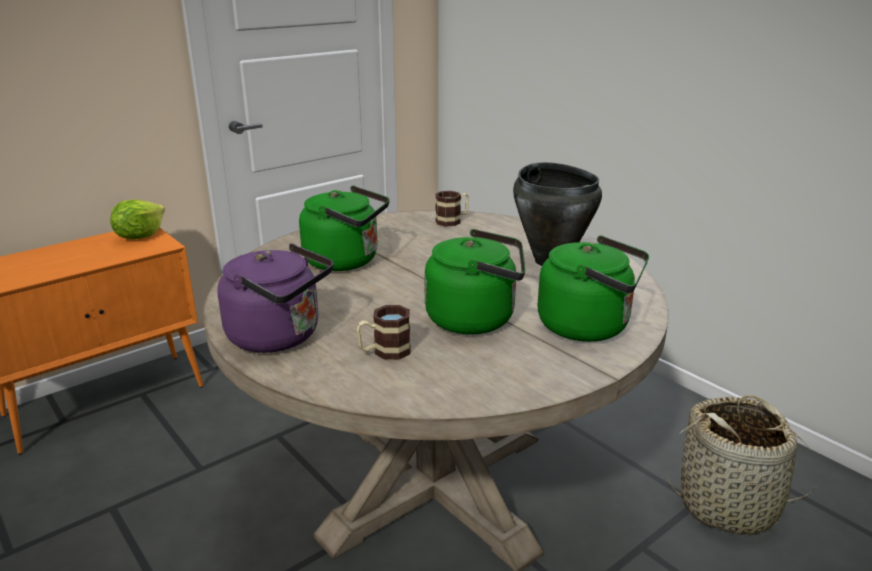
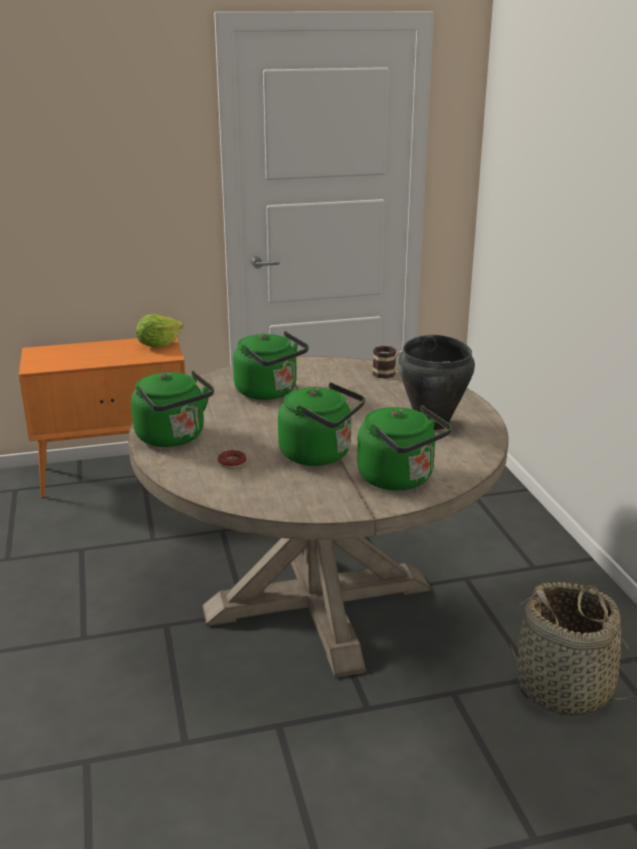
camera: 25 degrees right, 0 degrees up
(280, 337) = (173, 438): purple kettle -> green kettle
(384, 352) = (232, 463): mug -> donut

